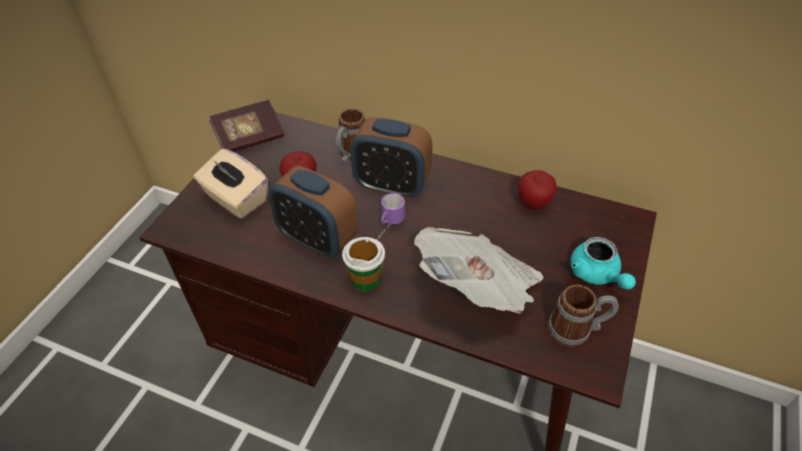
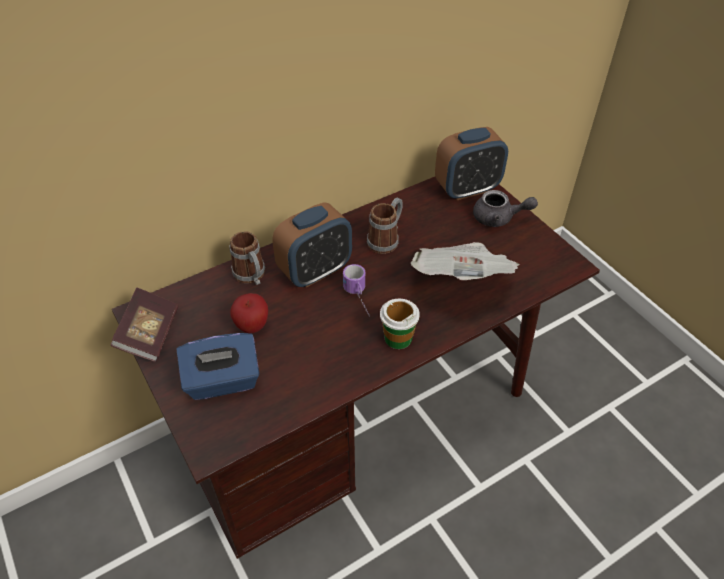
camera: 55 degrees left, 0 degrees up
(236, 199) = (223, 381): beige tissue box -> blue tissue box
(317, 239) = (329, 347): alarm clock -> alarm clock (467, 189)
(533, 204) = (411, 209): apple -> none
(577, 329) = (533, 254): mug -> mug (386, 239)
(597, 275) = (498, 218): turquoise teapot -> grey teapot

